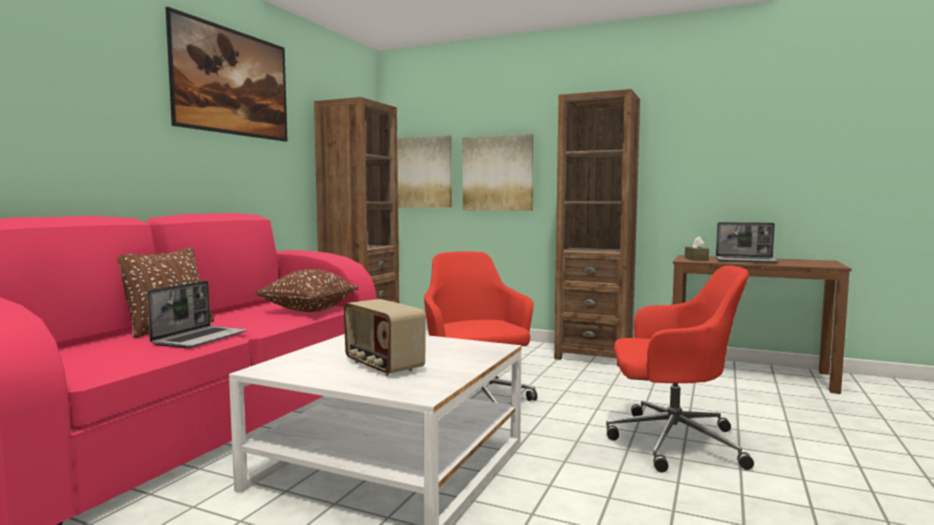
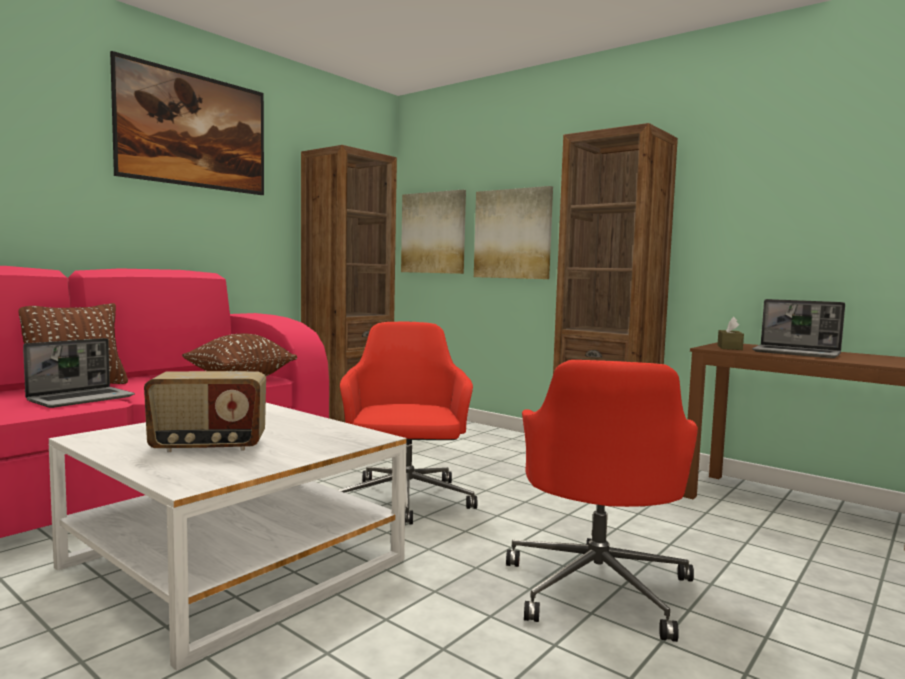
camera: 15 degrees right, 0 degrees up
(382, 366) = (208, 446): radio -> radio turned 75 degrees counterclockwise
(671, 441) = (598, 587): red office chair -> red office chair turned 75 degrees clockwise

